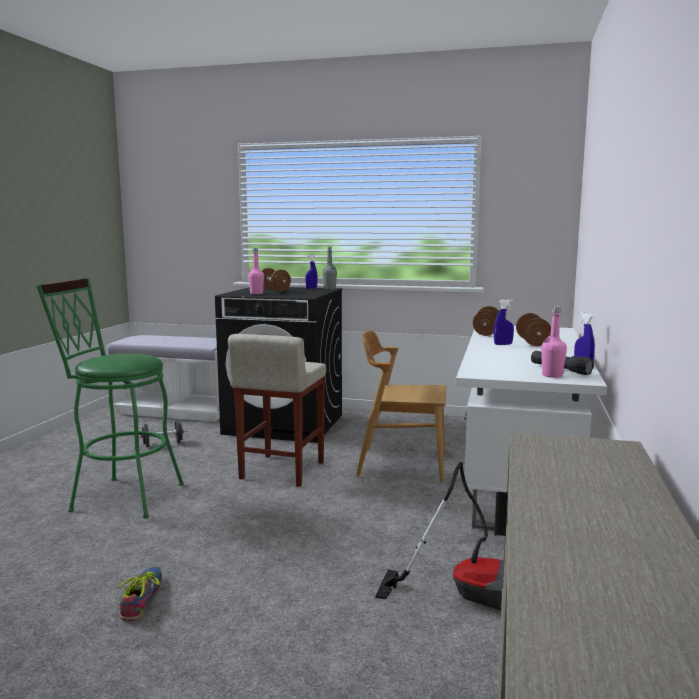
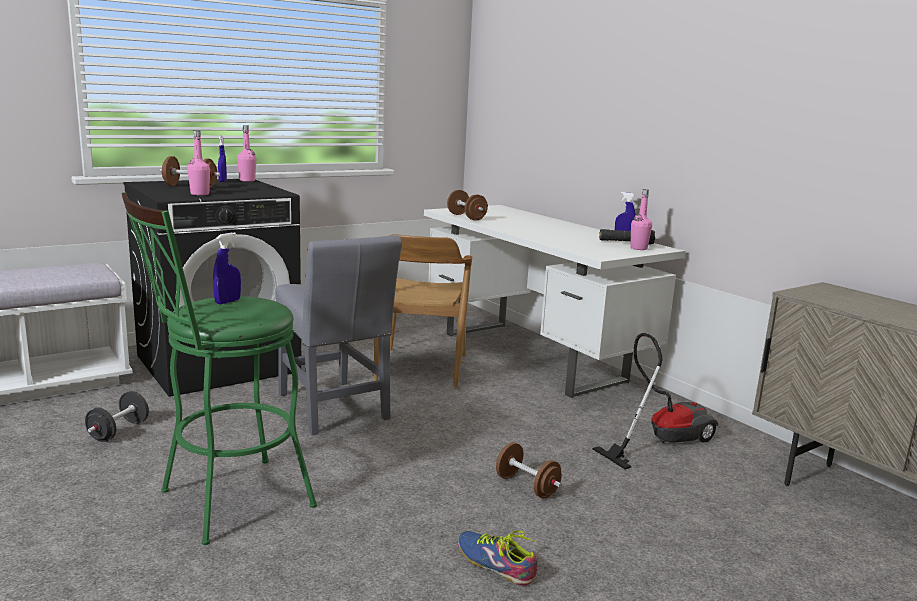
camera: 50 degrees left, 5 degrees up
(281, 471) = (334, 409): beige stool -> grey chair
(329, 289) = (247, 180): grey bottle -> pink bottle
(401, 464) = (420, 367): brown chair -> brown chair turned 45 degrees counterclockwise
(503, 344) = (518, 227): blue spray bottle -> blue spray bottle (227, 302)
(532, 342) = (528, 222): brown dumbbell -> brown dumbbell (527, 486)

